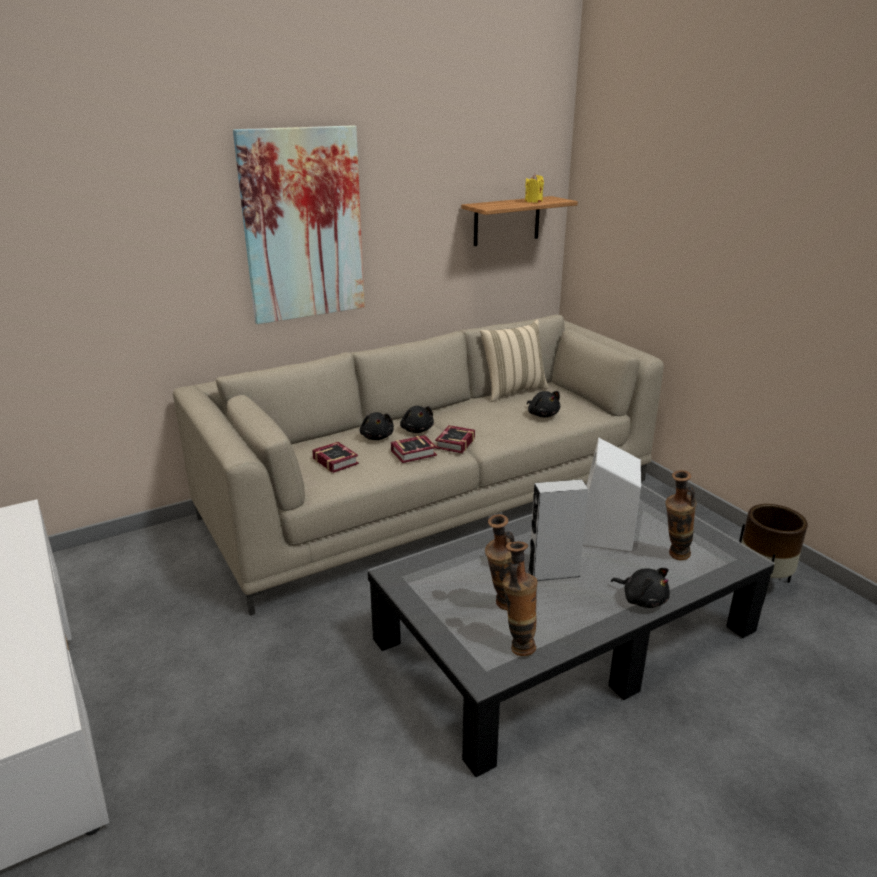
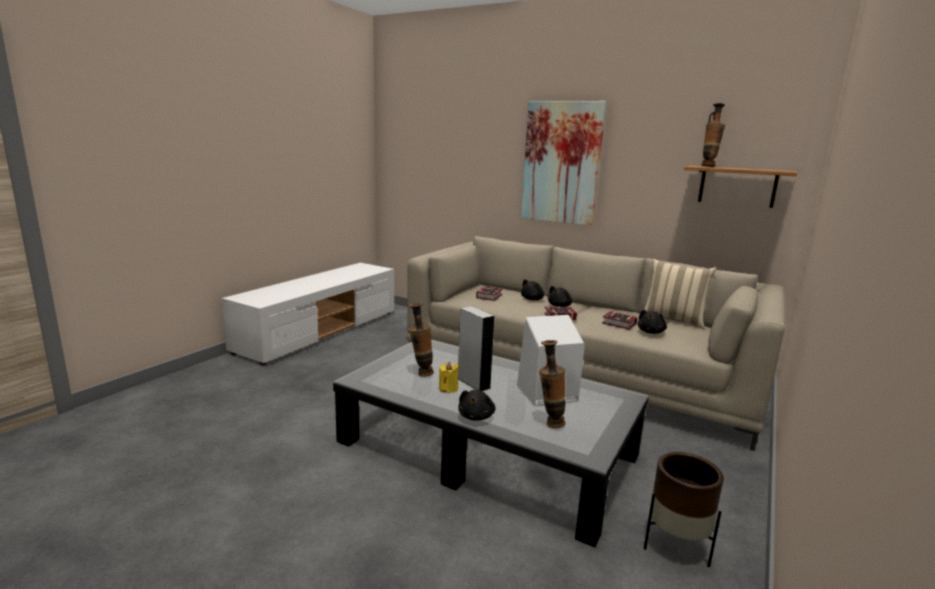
camera: 60 degrees right, 10 degrees down
(416, 453) = (528, 309): book -> book (620, 324)
(518, 645) = (388, 383): vase -> vase (708, 166)
(533, 201) = (753, 169): yellow candle -> yellow candle (448, 388)

